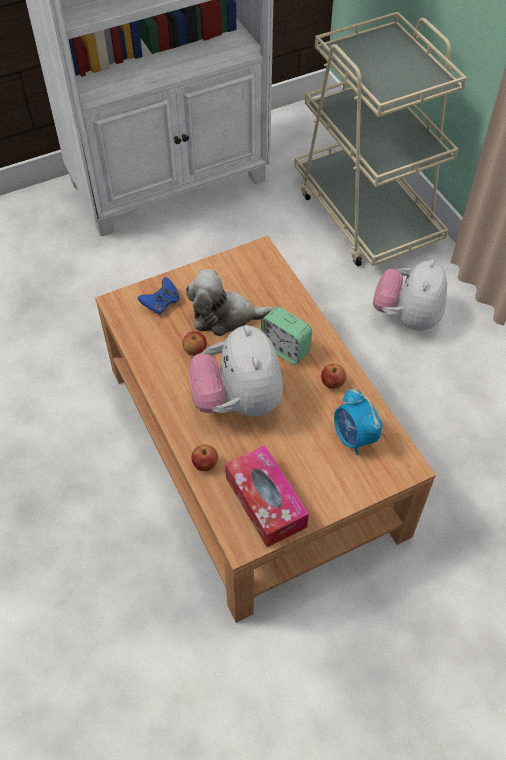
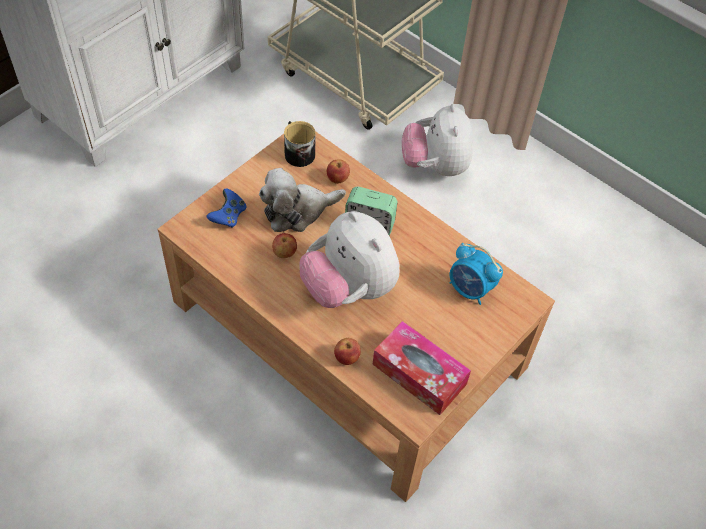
camera: 25 degrees left, 0 degrees up
(251, 263) = (298, 152): none -> mug
(332, 383) = (428, 245): apple -> apple (337, 179)

